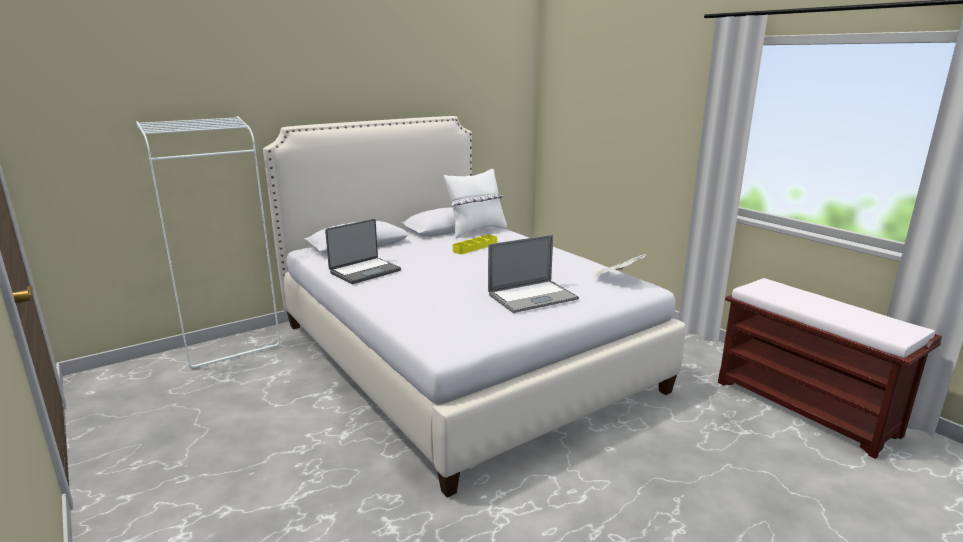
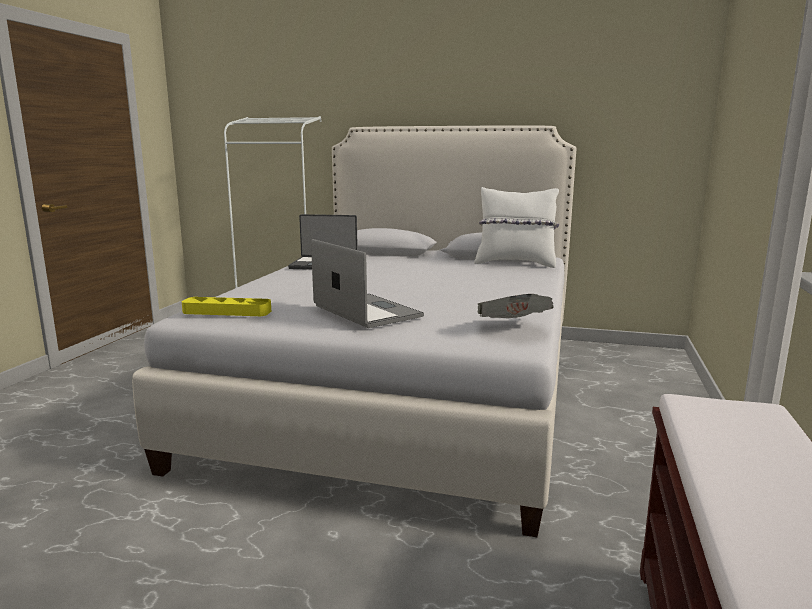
camera: 50 degrees right, 5 degrees down
(475, 247) = (467, 272): yellow tray -> yellow tray (227, 312)
(532, 297) = (366, 311): laptop -> laptop turned 150 degrees counterclockwise

